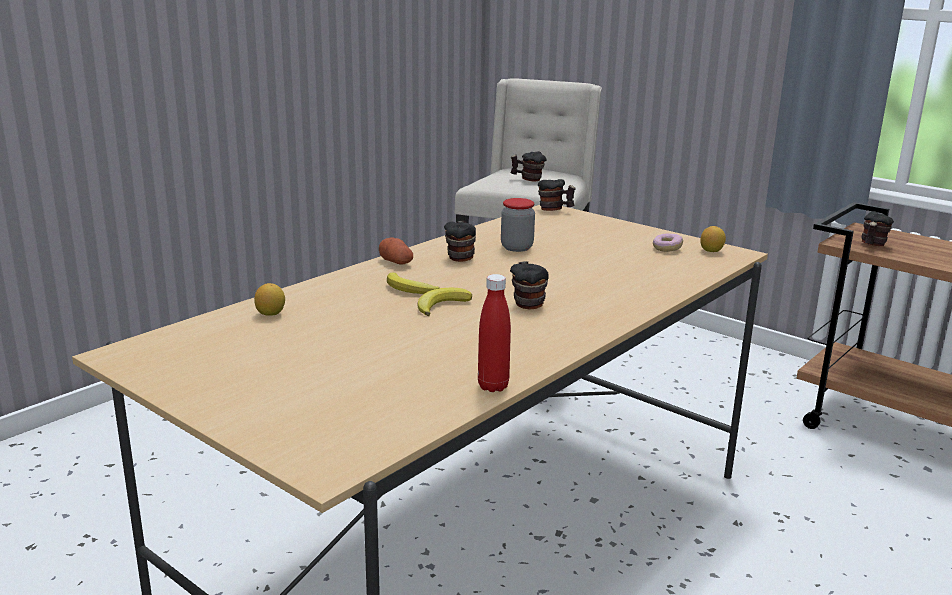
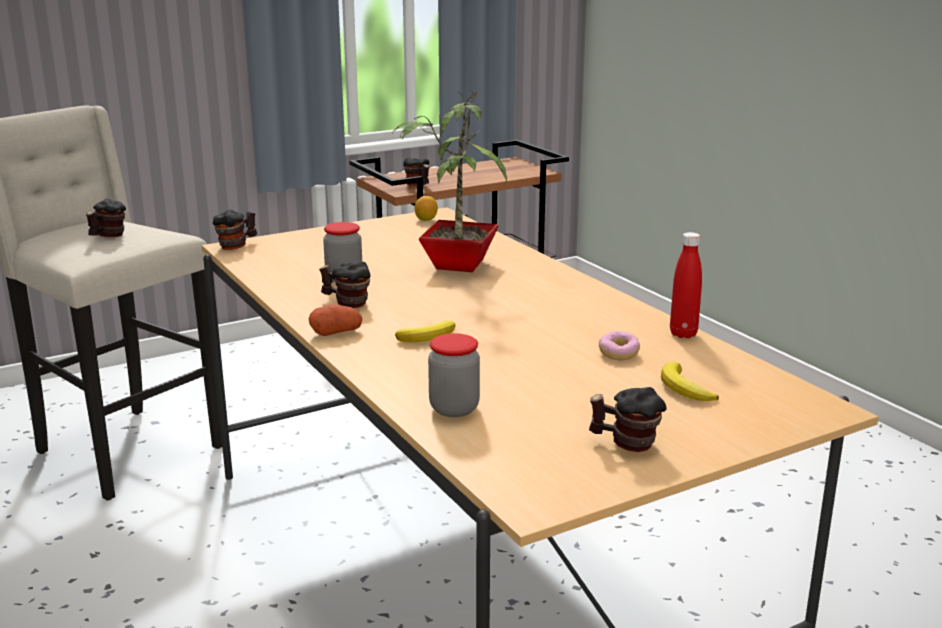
camera: 70 degrees left, 0 degrees up
(270, 314) = (454, 408): lemon -> jar
(441, 305) = (486, 328): banana -> banana (684, 388)
(527, 302) = (503, 296): mug -> mug (625, 443)
(593, 277) = (455, 265): none -> potted plant
(667, 249) = (406, 230): donut -> donut (618, 354)

